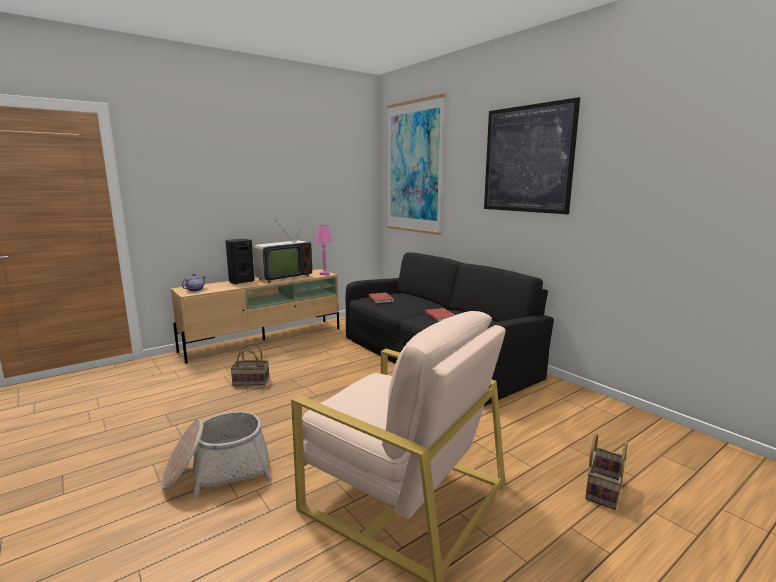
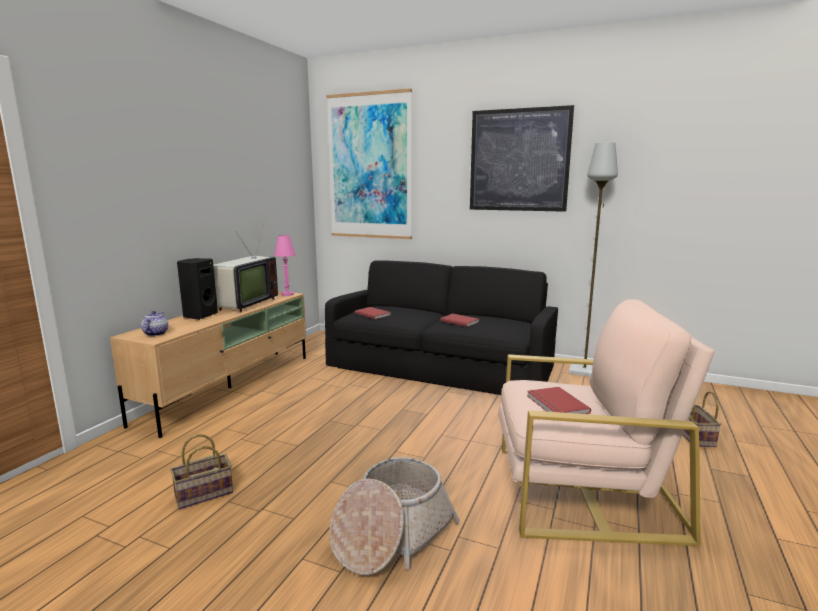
camera: 30 degrees left, 0 degrees up
(250, 382) = (285, 436): basket -> basket (202, 495)
(359, 400) = (555, 405): none -> red book
(574, 391) = (585, 370): none -> grey floor lamp

